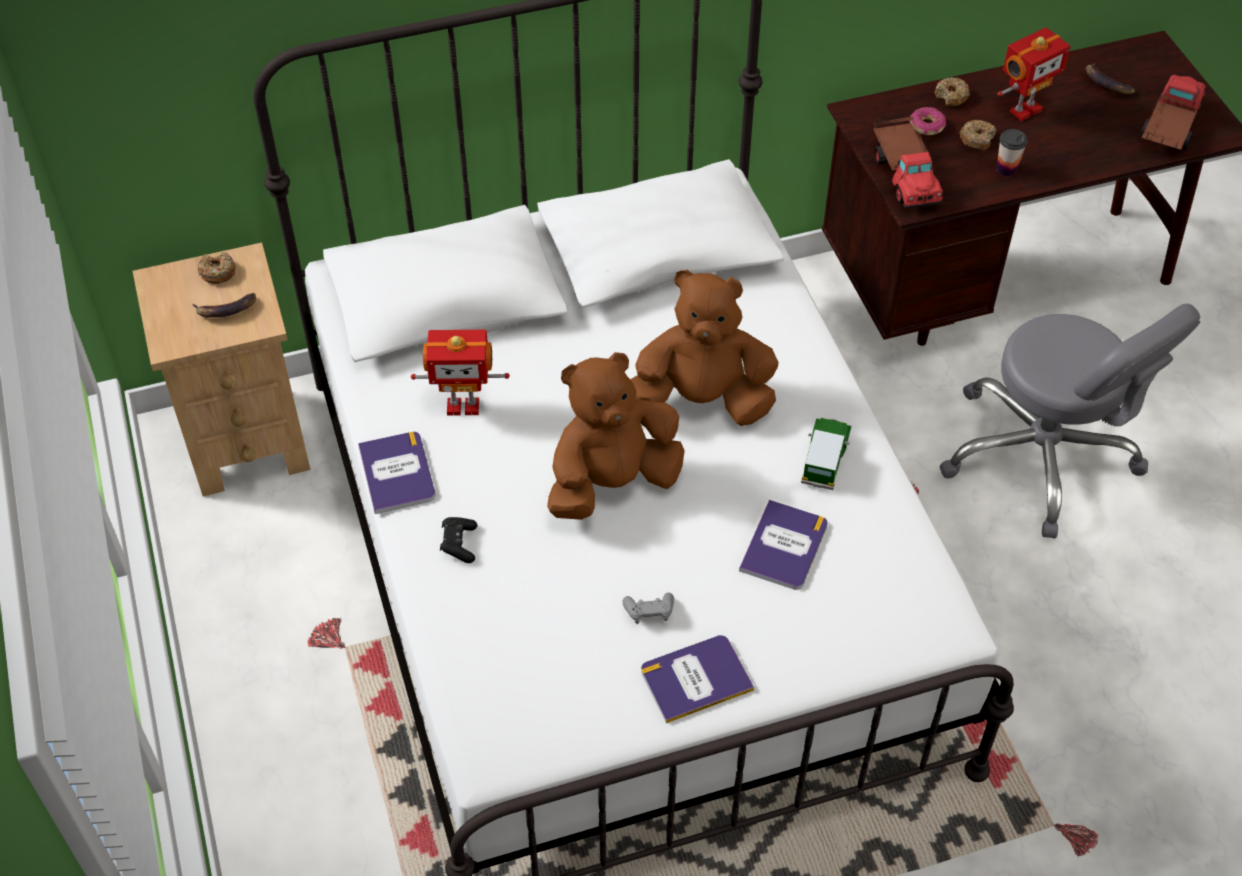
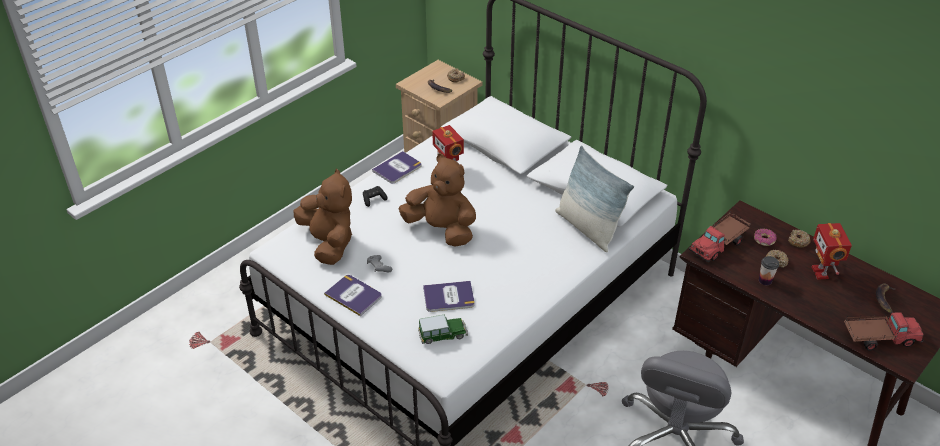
camera: 60 degrees right, 10 degrees down
(701, 400) = (513, 238): brown plush toy -> brown plush toy (329, 243)
(740, 299) = (587, 228): none -> pillow
(825, 458) = (513, 292): toy car -> toy car (443, 334)
(1024, 109) = (821, 272): toy robot -> toy robot turned 60 degrees clockwise

